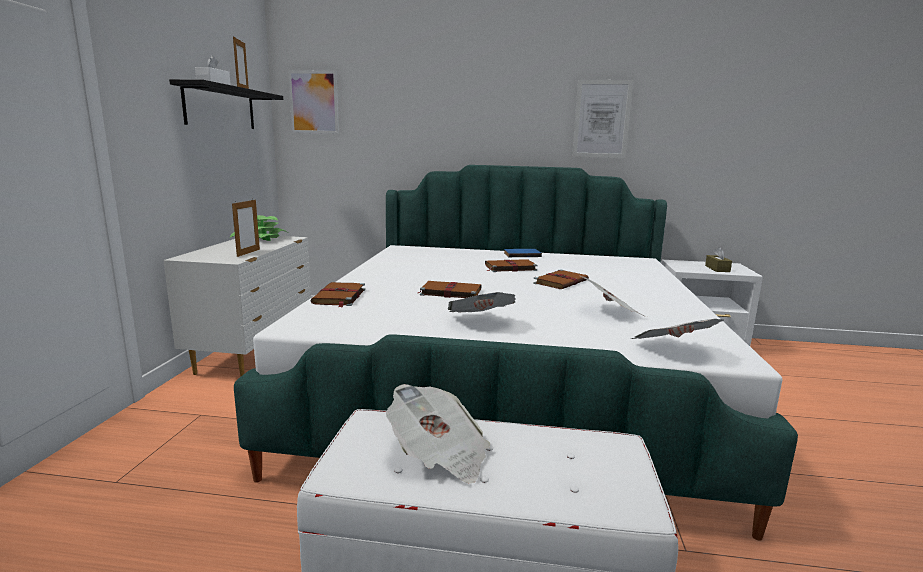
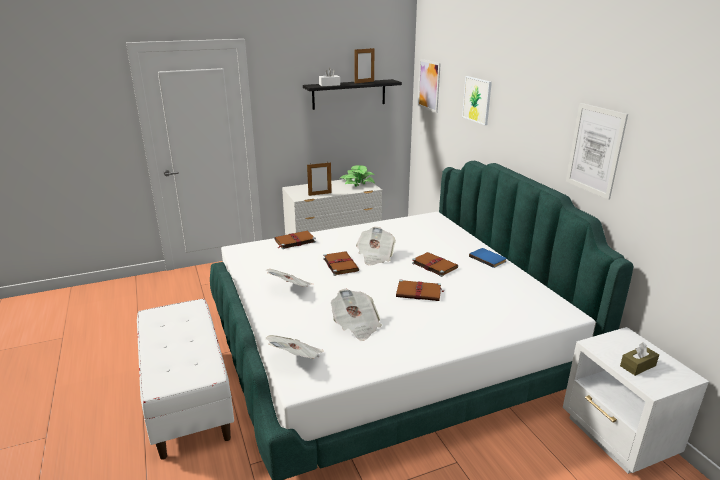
camera: 60 degrees right, 10 degrees up
(419, 104) = (477, 100): none -> picture
(440, 455) = (174, 330): newspaper -> newspaper (375, 256)

